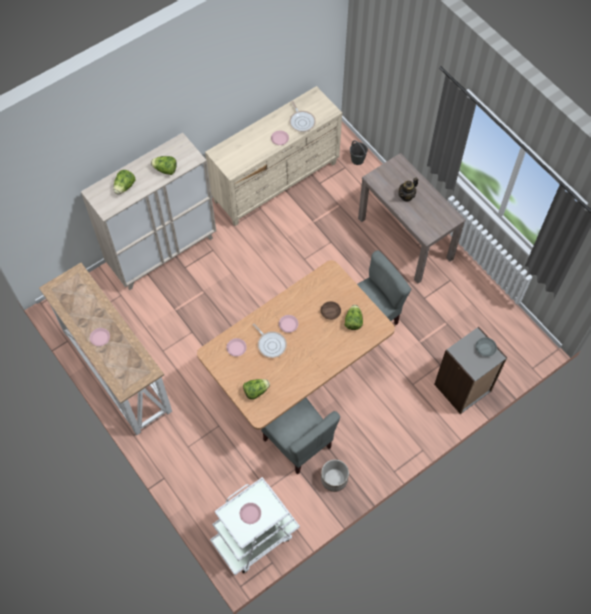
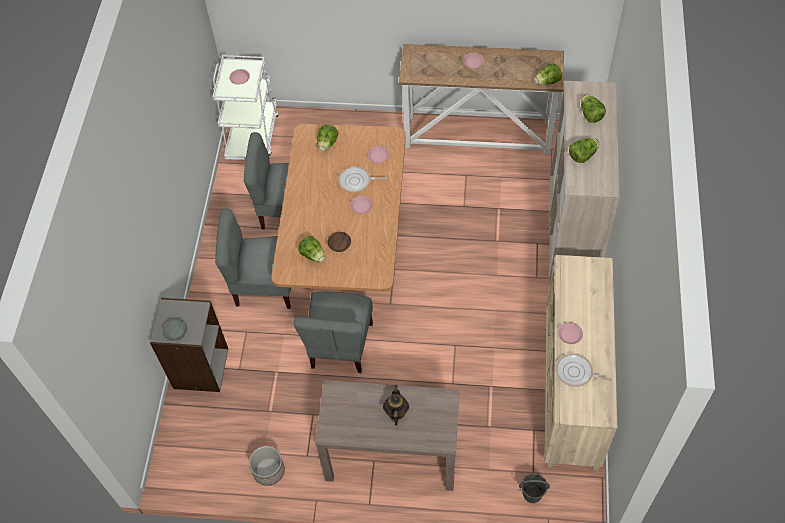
camera: 135 degrees right, 5 degrees down
(81, 276) = (547, 82): none -> lettuce
(334, 479) = (236, 213): planter -> planter (268, 470)
(370, 404) = (264, 285): none -> grey chair

